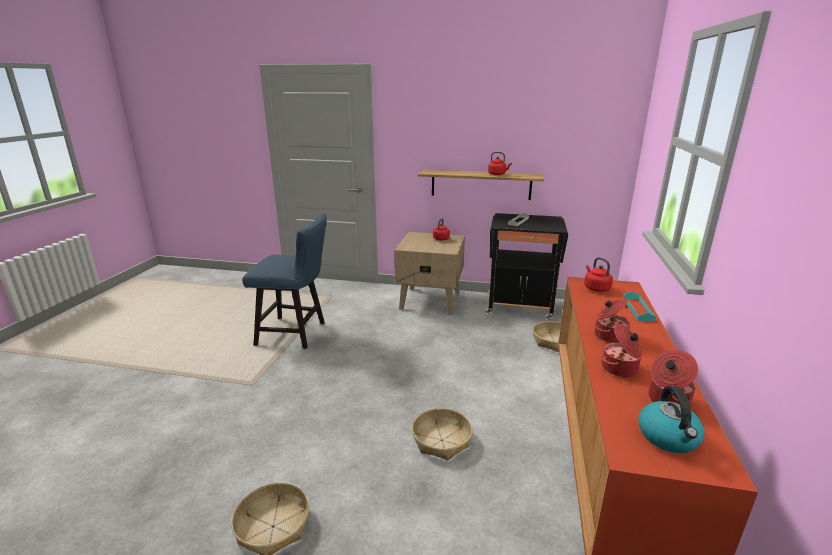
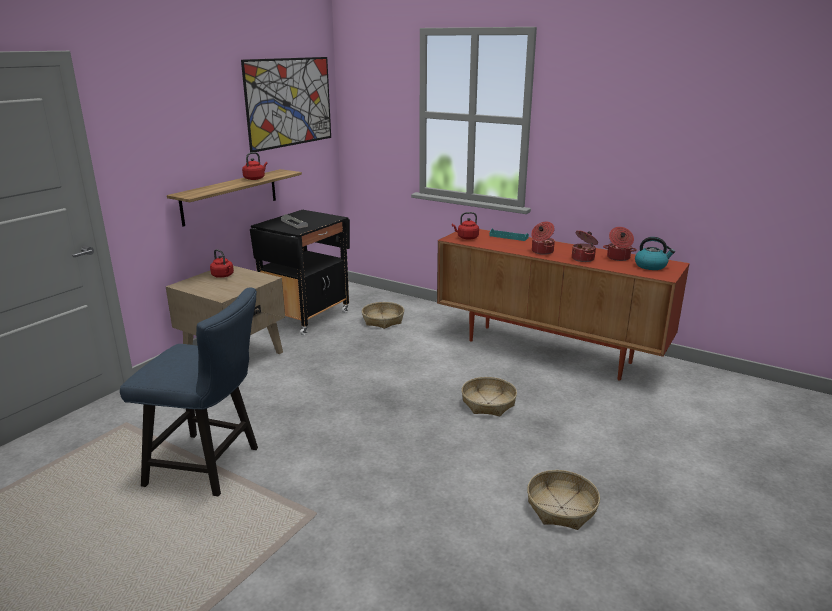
camera: 70 degrees left, 0 degrees up
(296, 333) = (211, 466): blue chair -> blue chair turned 75 degrees clockwise
(570, 115) = (289, 102): none -> picture

